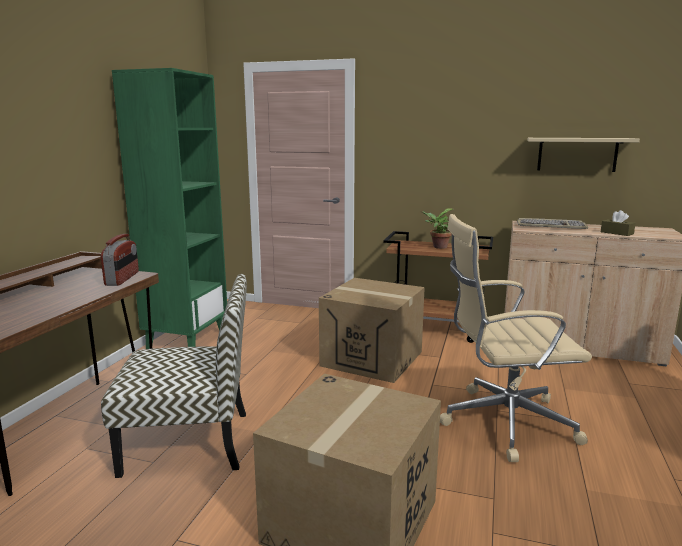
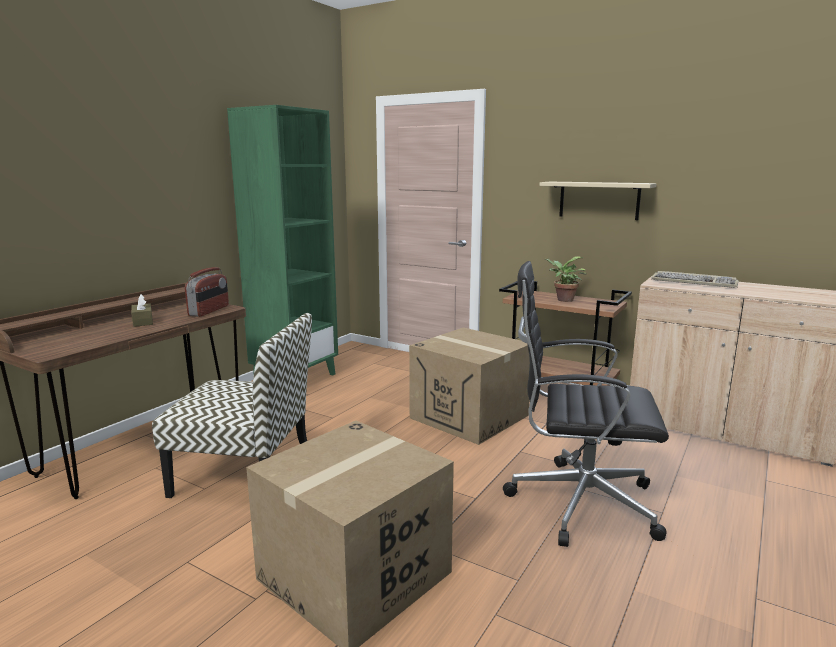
camera: 15 degrees right, 0 degrees up
(503, 422) = (578, 502): beige office chair -> black office chair
(577, 154) = (737, 197): beige shelf -> beige shelf (599, 200)
(617, 233) = (772, 294): brown tissue box -> brown tissue box (143, 321)

